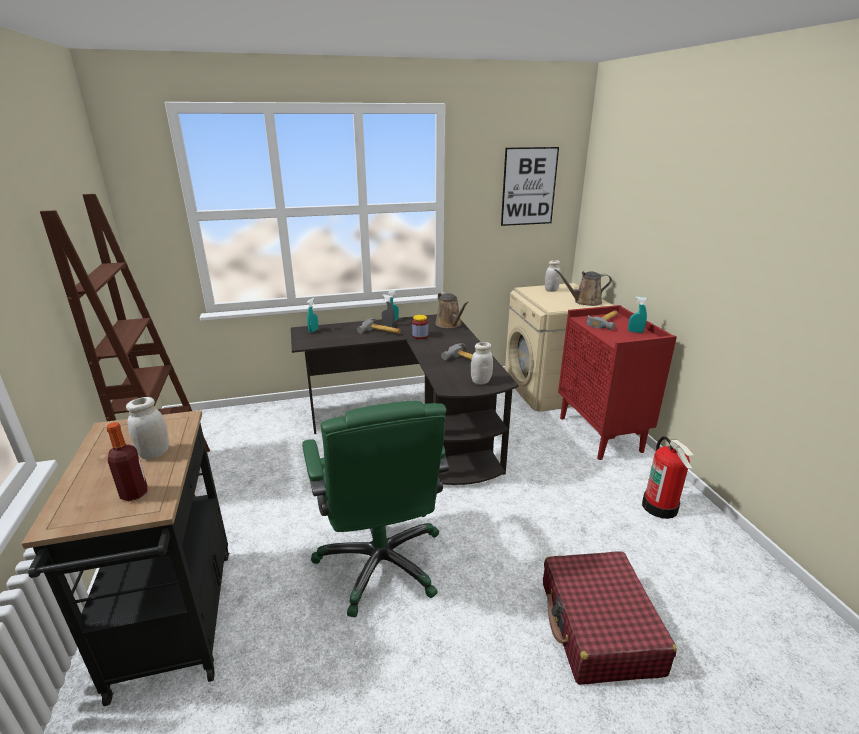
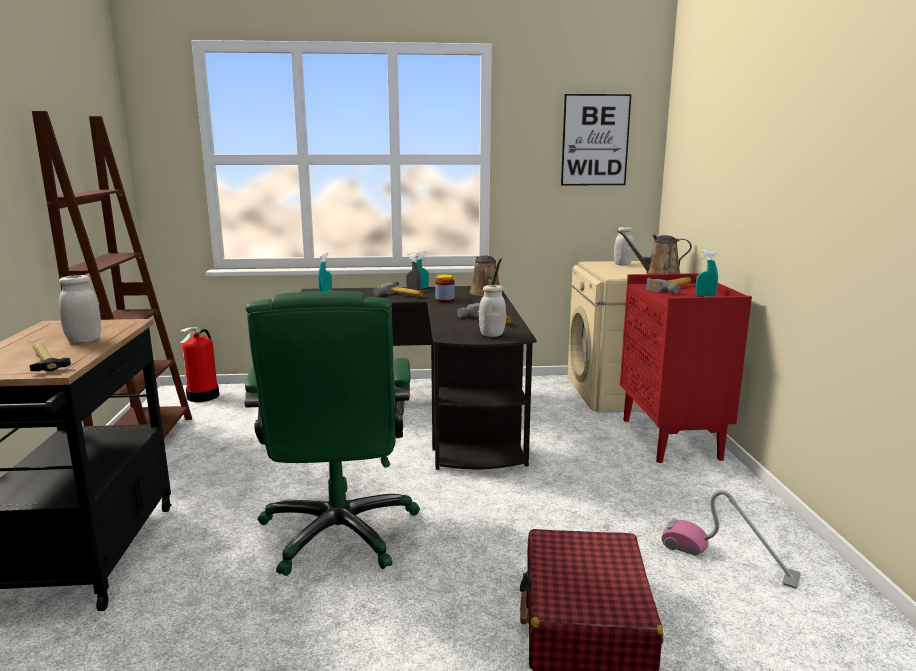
camera: 10 degrees right, 10 degrees down
(134, 493) = (45, 361): bottle -> hammer
(660, 507) = (722, 514): fire extinguisher -> fire extinguisher (203, 396)
(678, 551) = (727, 559): none -> vacuum cleaner

